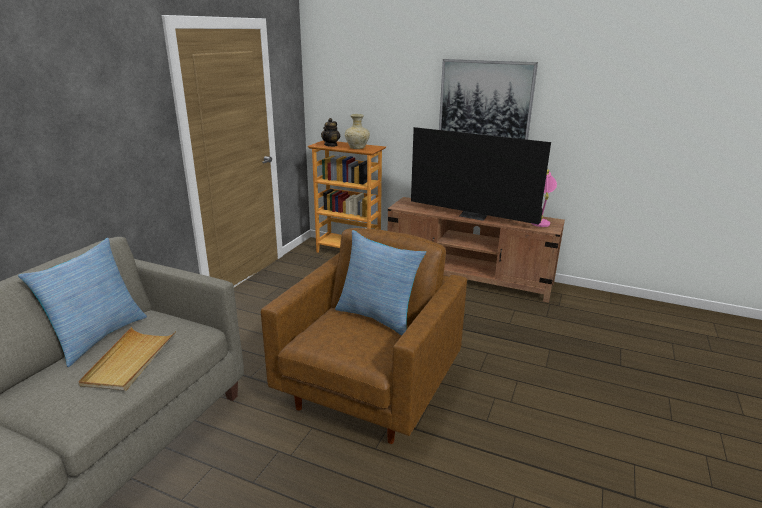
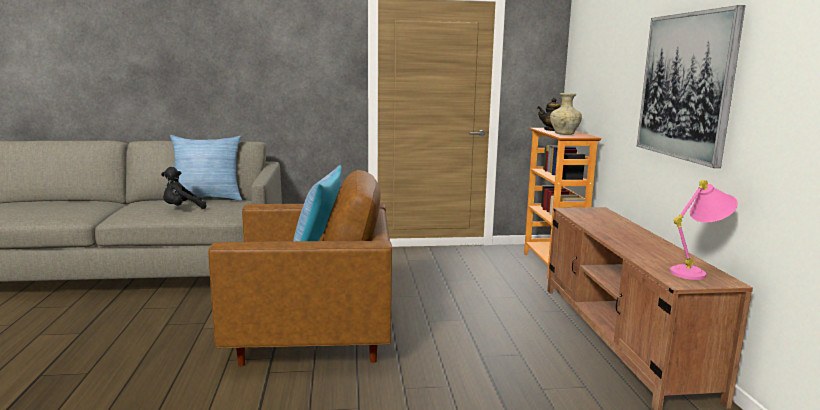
camera: 60 degrees right, 10 degrees down
(130, 361) = (182, 209): beige tray -> black plush toy
(474, 216) = (623, 239): television -> none

